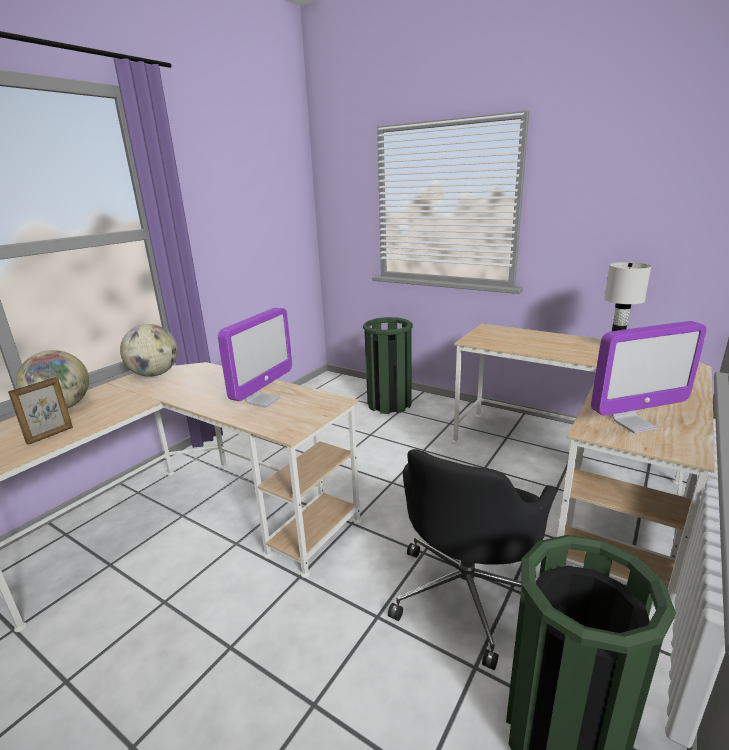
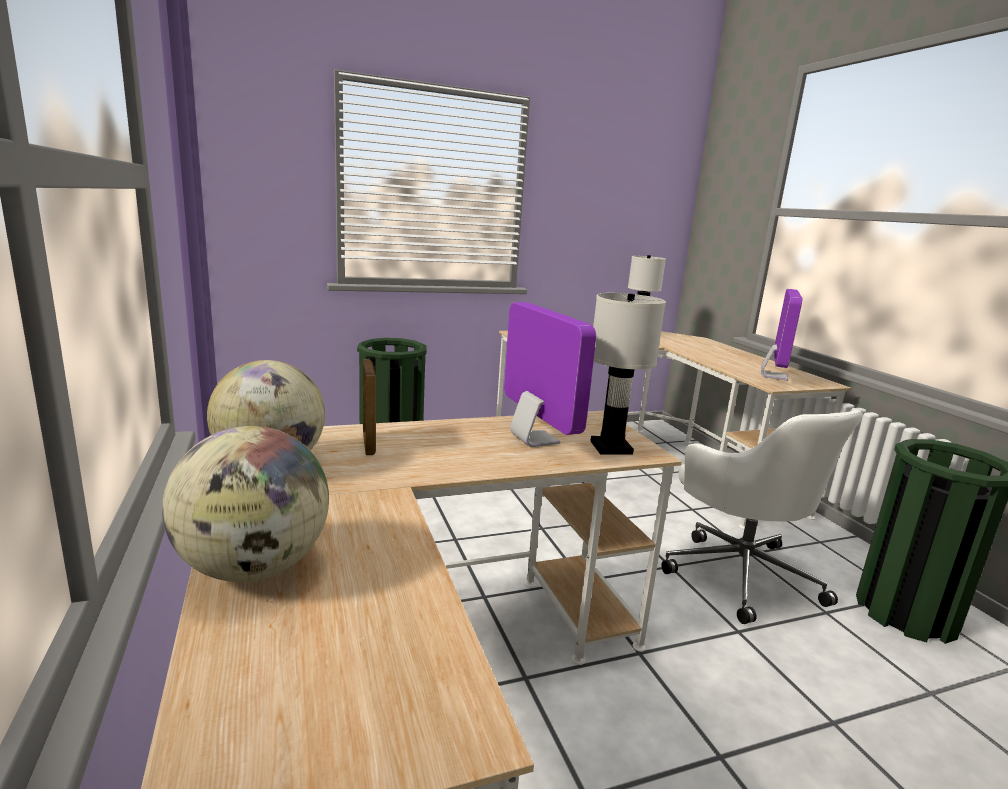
camera: 55 degrees left, 5 degrees down
(50, 435) = (394, 601): picture frame -> picture frame (369, 443)
(282, 420) = (610, 447): none -> white table lamp
(467, 592) = (740, 573): black office chair -> white office chair

